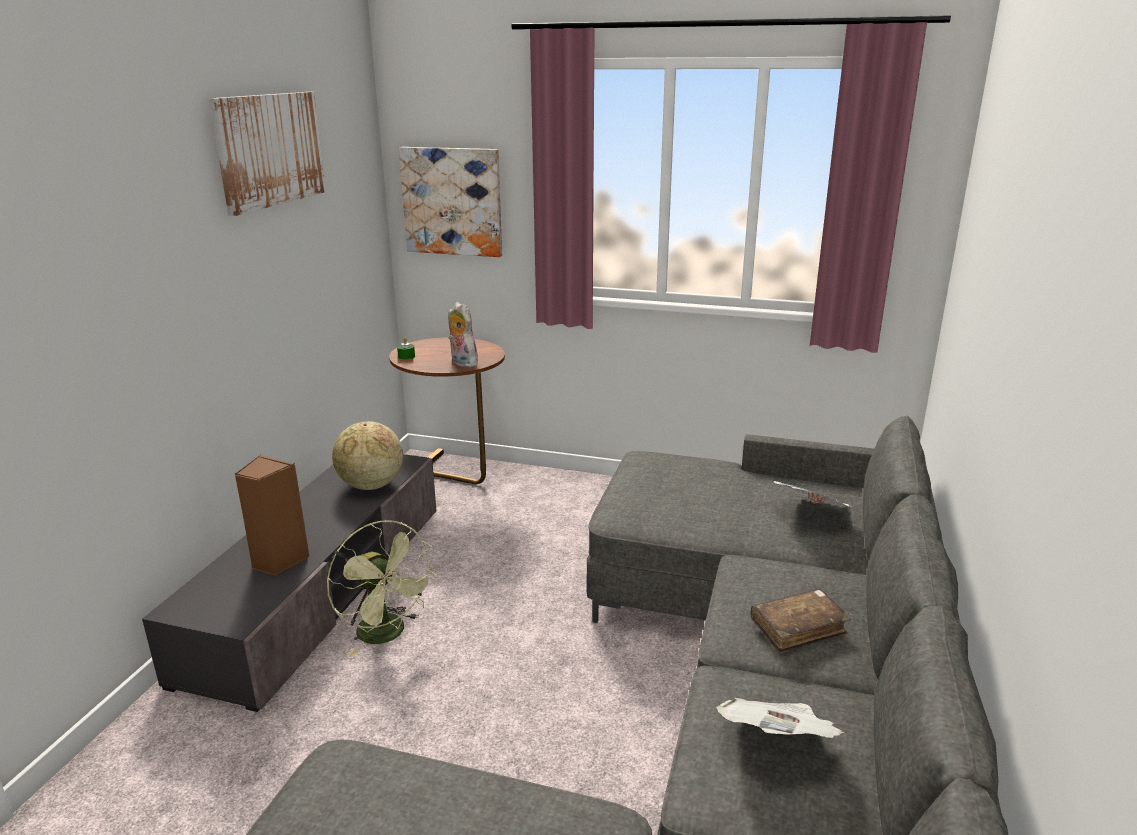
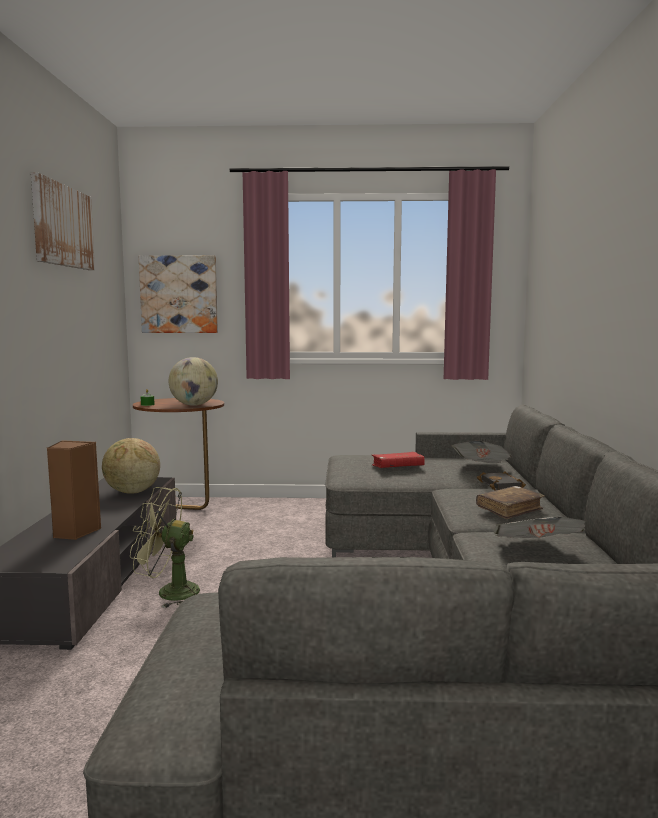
camera: 15 degrees left, 15 degrees down
(388, 634) = (169, 593): green fan -> green fan turned 150 degrees clockwise
(462, 363) = (194, 405): plush toy -> globe
(697, 498) = (397, 467): none -> red book
(822, 564) = (502, 485): none -> black book

